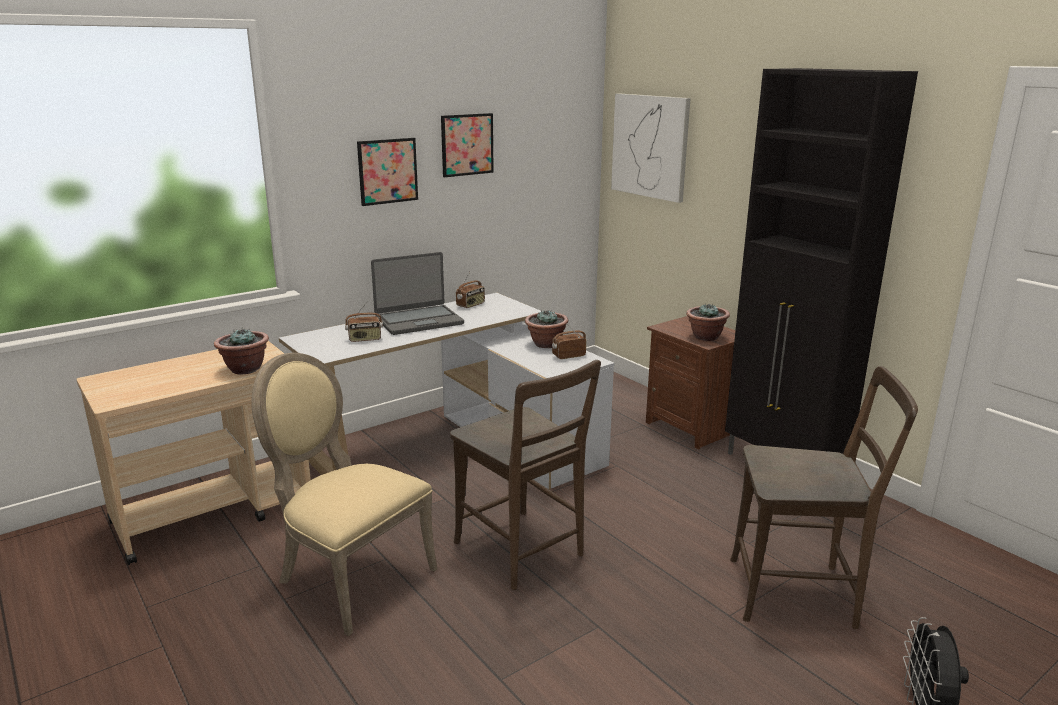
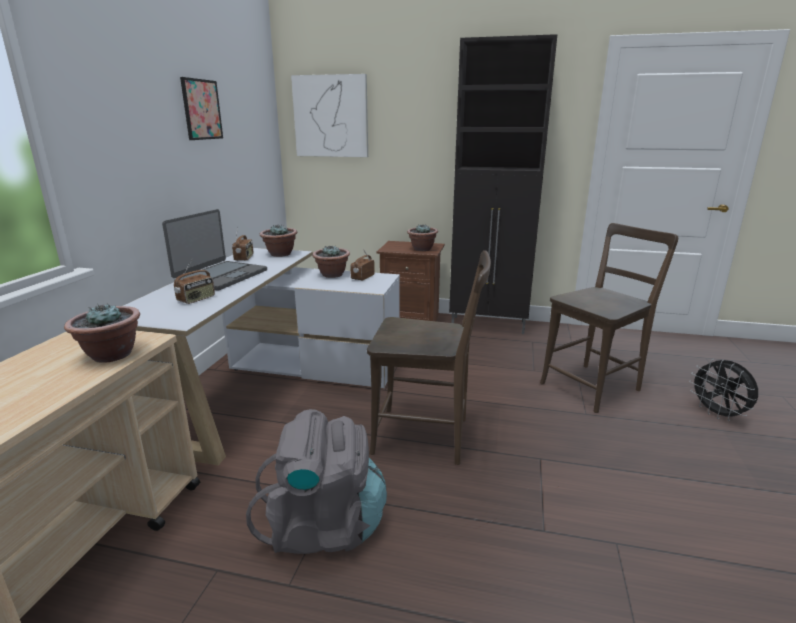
camera: 40 degrees left, 0 degrees up
(350, 576) = (324, 527): beige chair -> grey backpack
(387, 171) = (146, 130): picture -> none
(508, 308) = (280, 254): none -> potted plant

